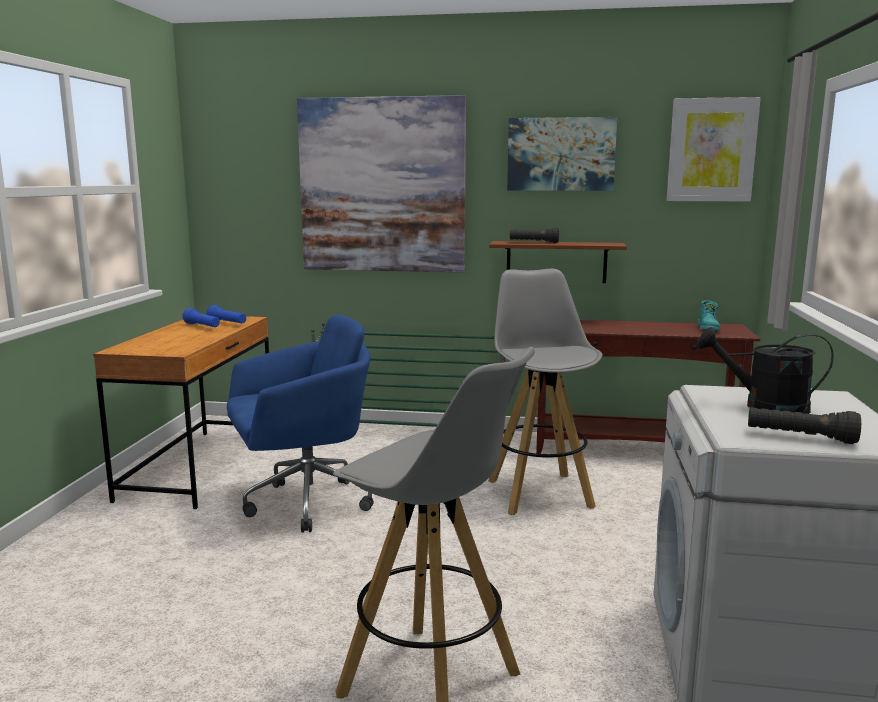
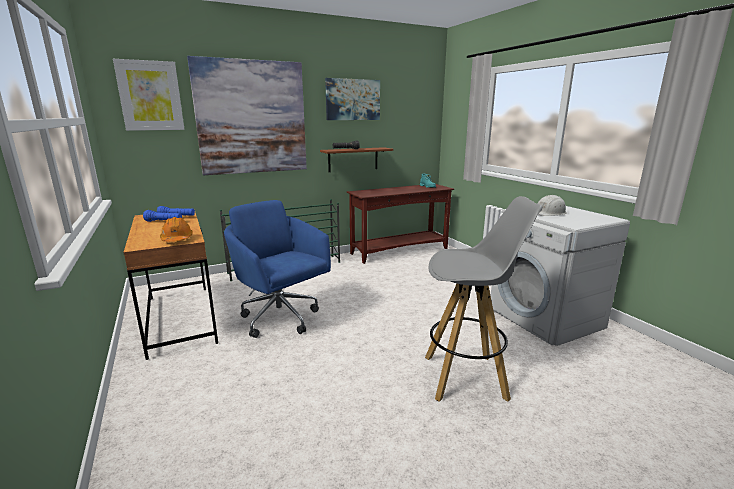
camera: 35 degrees left, 5 degrees up
(166, 349) = (177, 239): none -> orange hard hat
(302, 505) = (282, 320): blue office chair -> blue office chair turned 75 degrees counterclockwise
(540, 492) = (388, 279): grey stool -> none
(711, 150) = (419, 99): picture -> picture (150, 96)
(764, 407) = (549, 213): black watering can -> white hard hat
(800, 437) = (585, 221): black flashlight -> none

